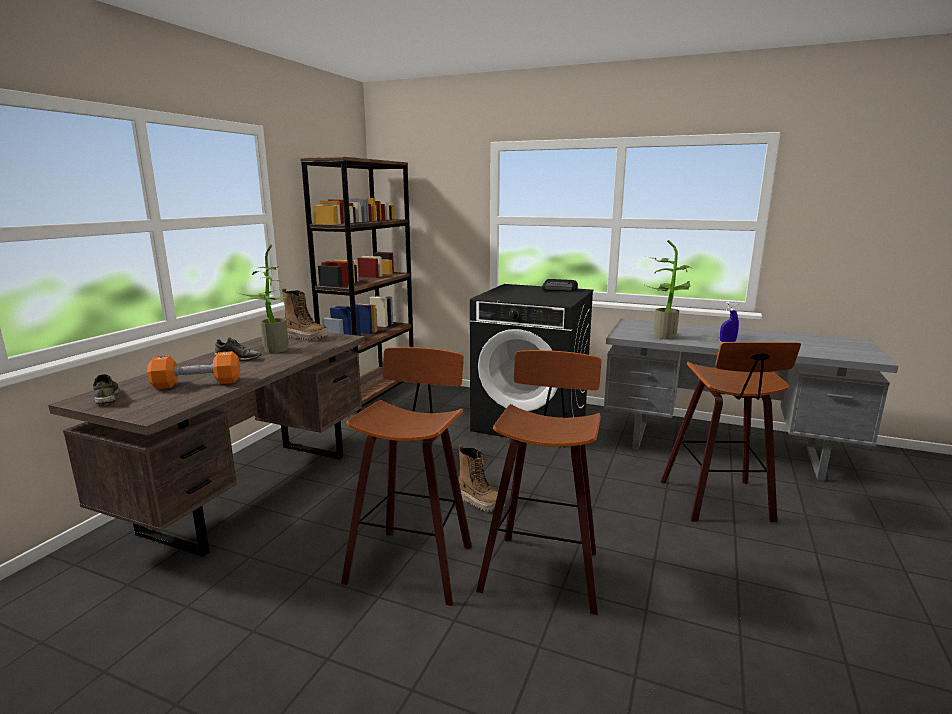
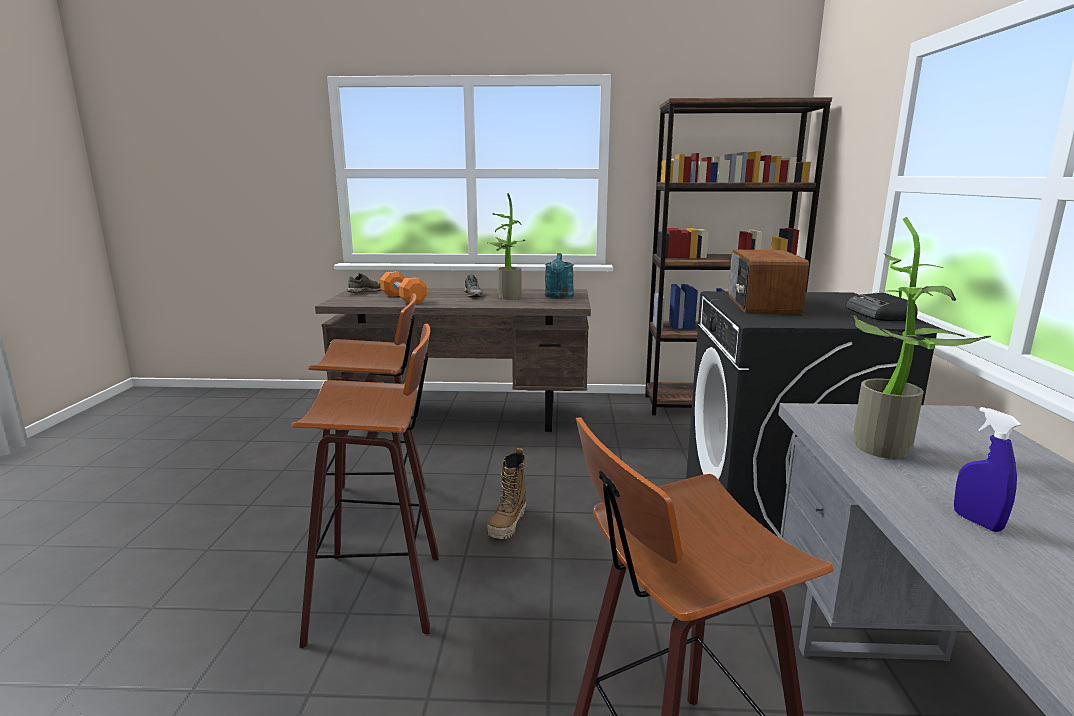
camera: 70 degrees right, 0 degrees up
(306, 337) = (559, 297): boot -> turquoise watering can
(521, 297) = (761, 304): none -> radio

